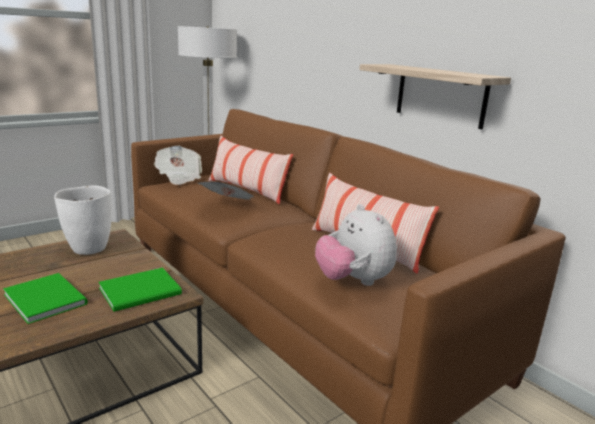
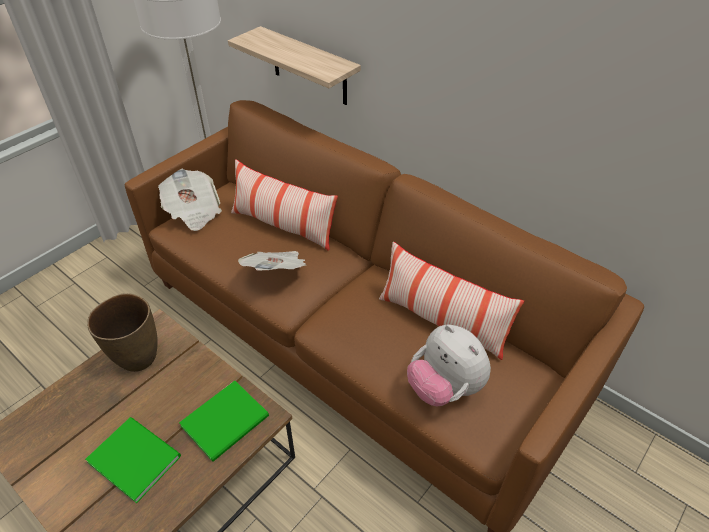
camera: 10 degrees left, 25 degrees up
(88, 248) = (137, 358): white vase -> brown vase
(440, 95) = (513, 136): shelf -> shelf (309, 67)

